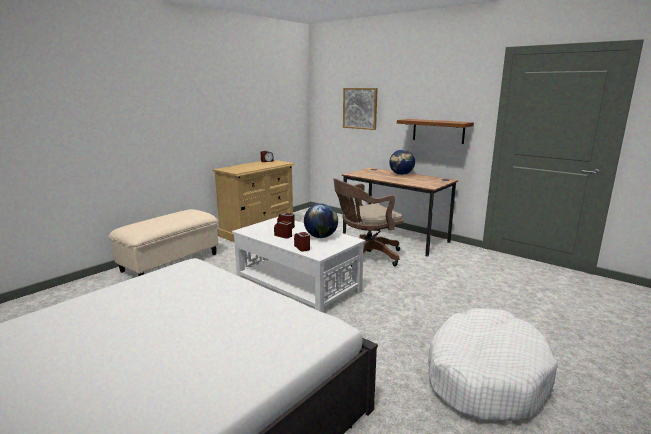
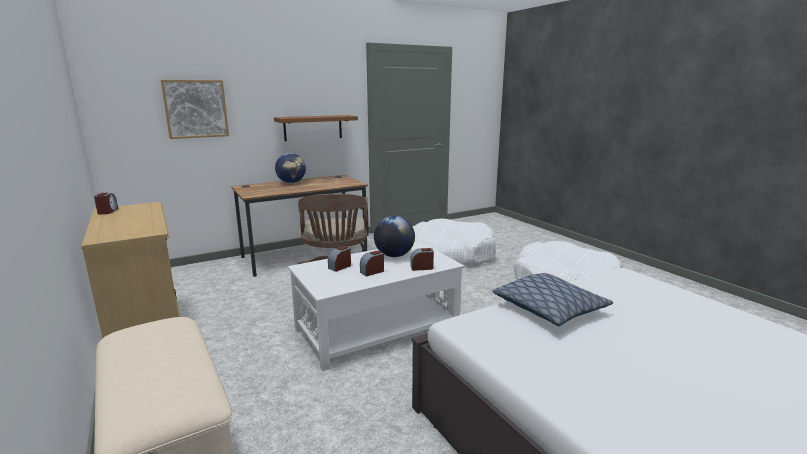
camera: 70 degrees left, 0 degrees up
(221, 289) = (550, 309): none -> pillow
(483, 292) = (451, 254): none -> white dog bed

